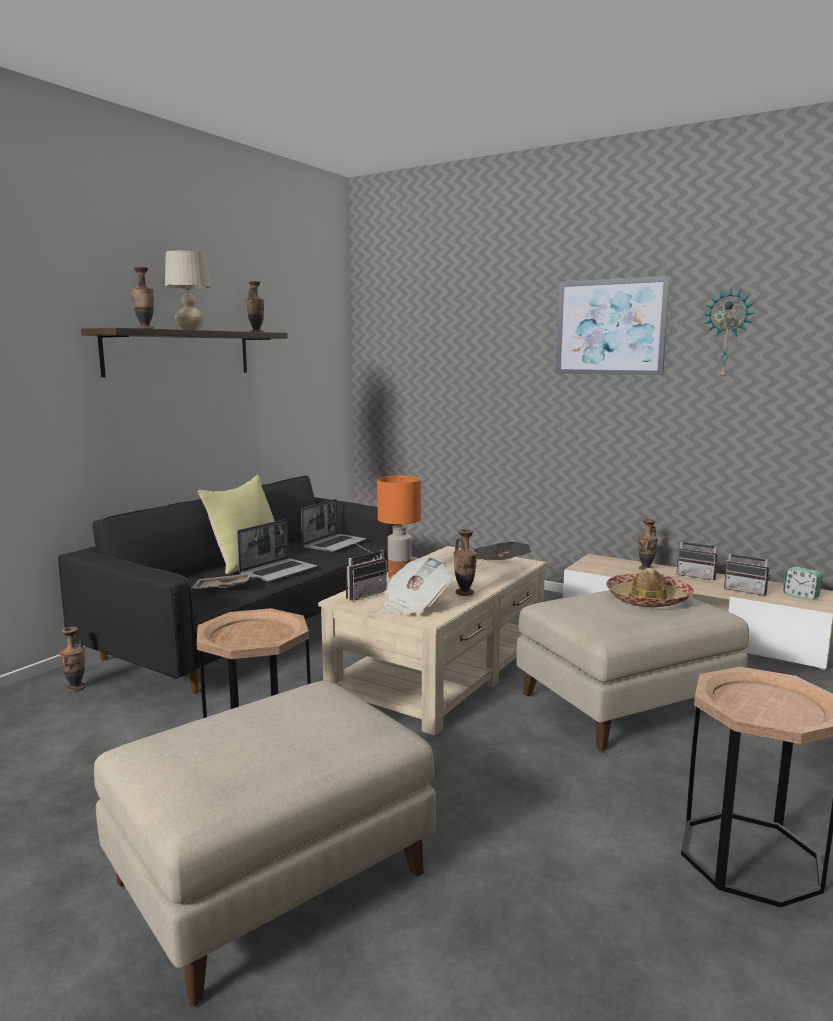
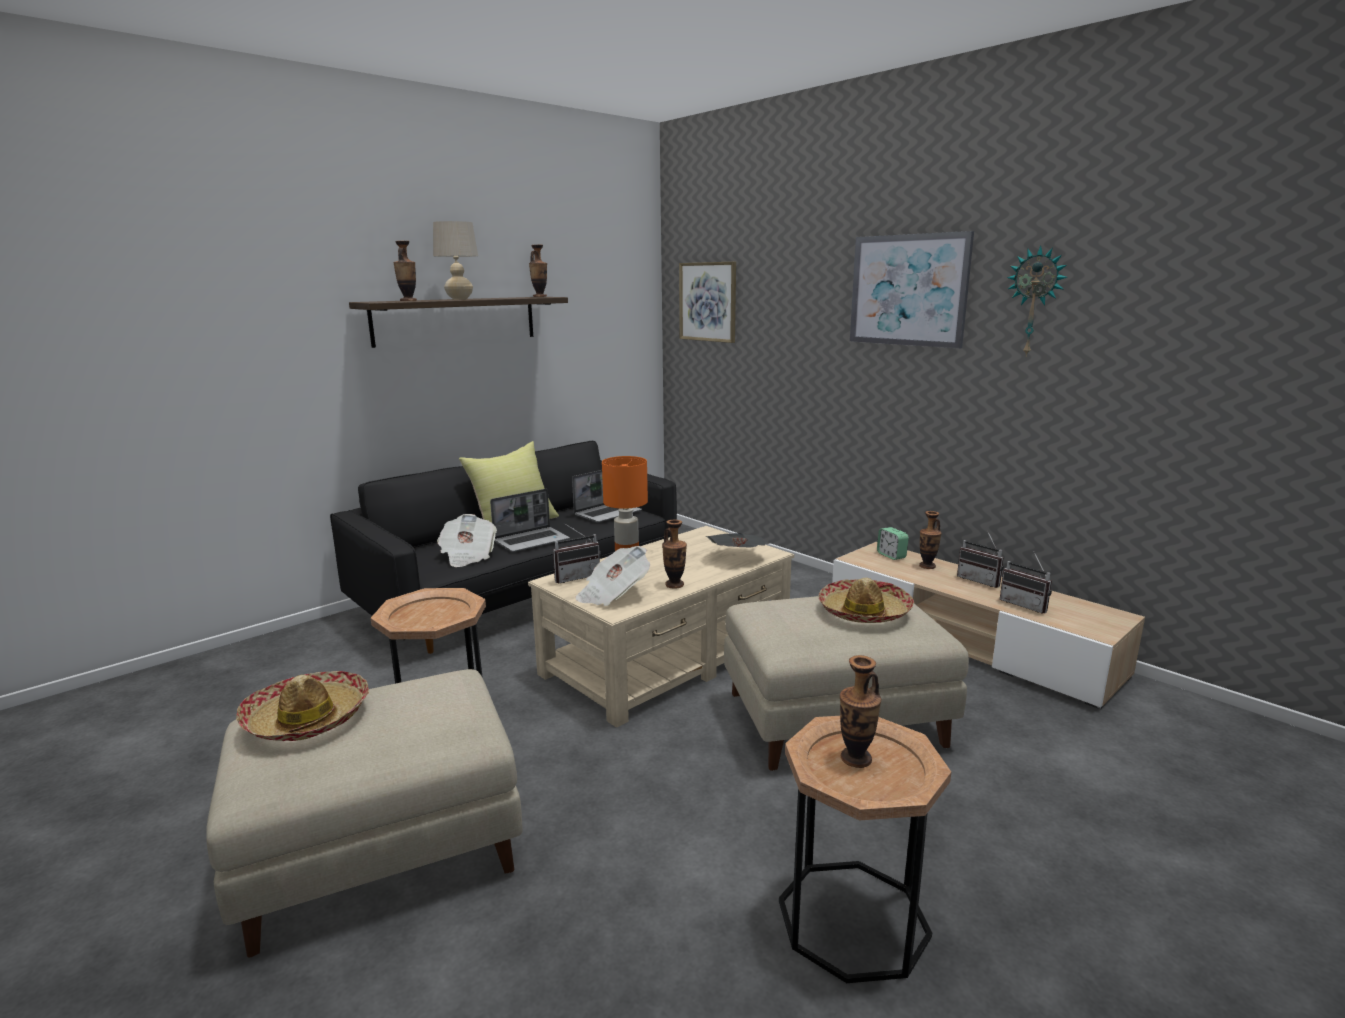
camera: 15 degrees right, 5 degrees up
(76, 688) = (337, 635): vase -> vase (855, 758)
(198, 738) = (307, 718): none -> hat
(222, 589) = (468, 556): grey tray -> newspaper
(404, 343) = (708, 302): none -> picture
(800, 596) = (1089, 618): alarm clock -> alarm clock (891, 555)

